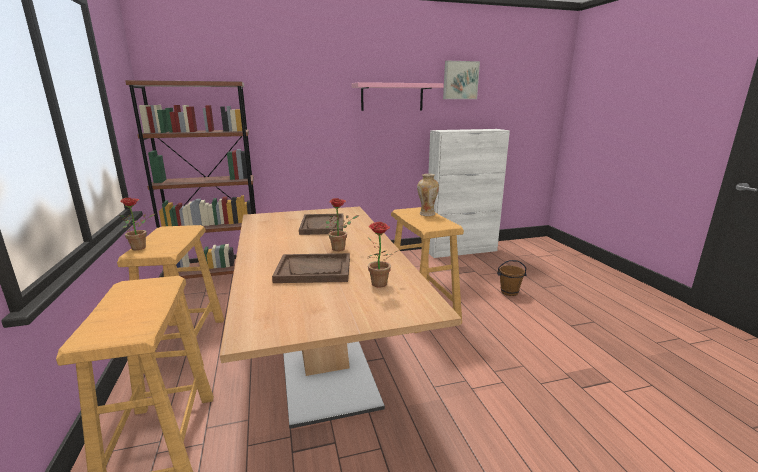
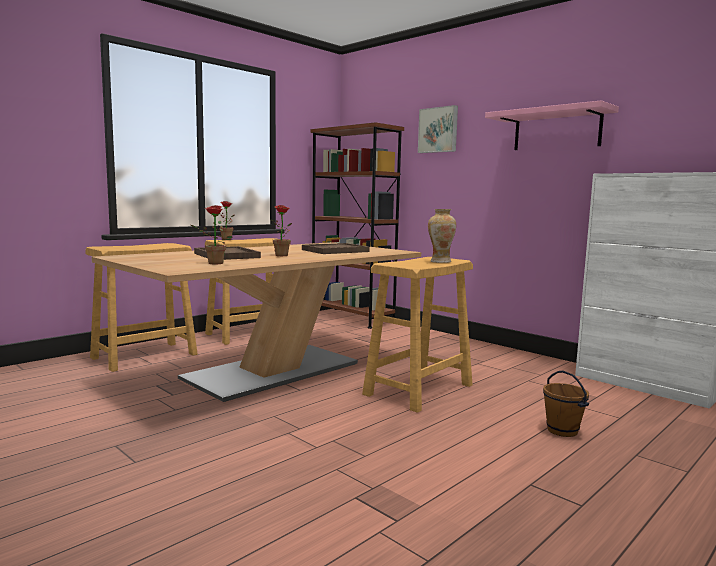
camera: 60 degrees right, 10 degrees down
(460, 80) = (673, 94): picture -> picture (438, 130)

